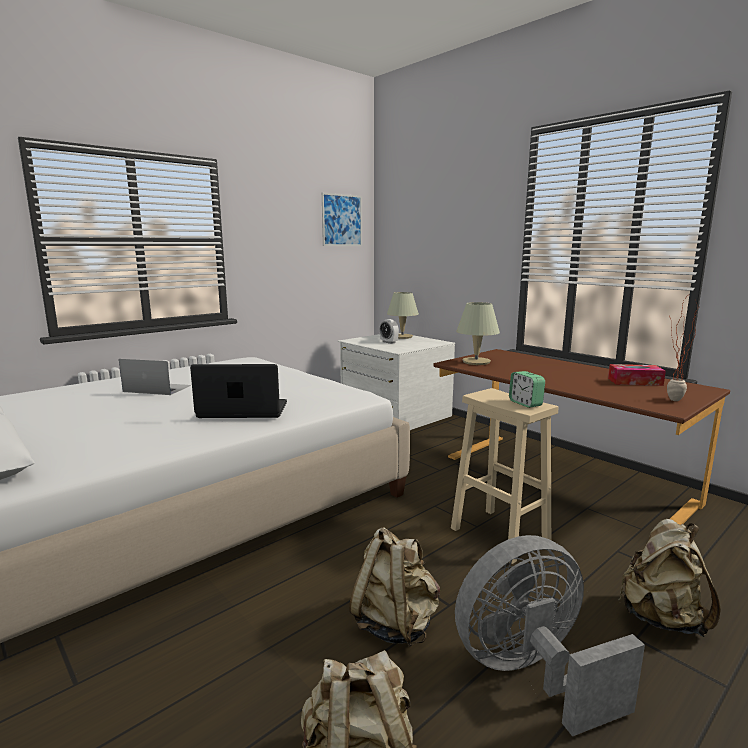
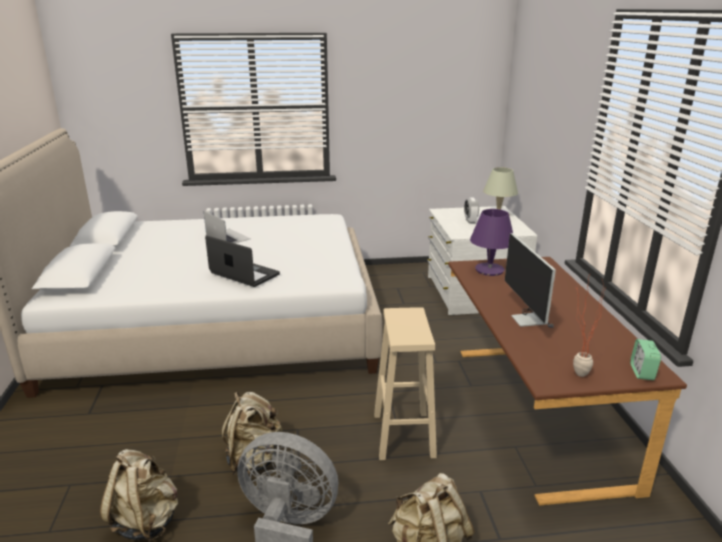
camera: 35 degrees right, 10 degrees up
(342, 220) = (464, 82): picture -> none
(476, 362) = (489, 270): beige table lamp -> purple table lamp
(525, 403) = (412, 332): alarm clock -> alarm clock (642, 372)
(564, 379) = (527, 315): none -> monitor
(635, 382) = (596, 340): tissue box -> none

